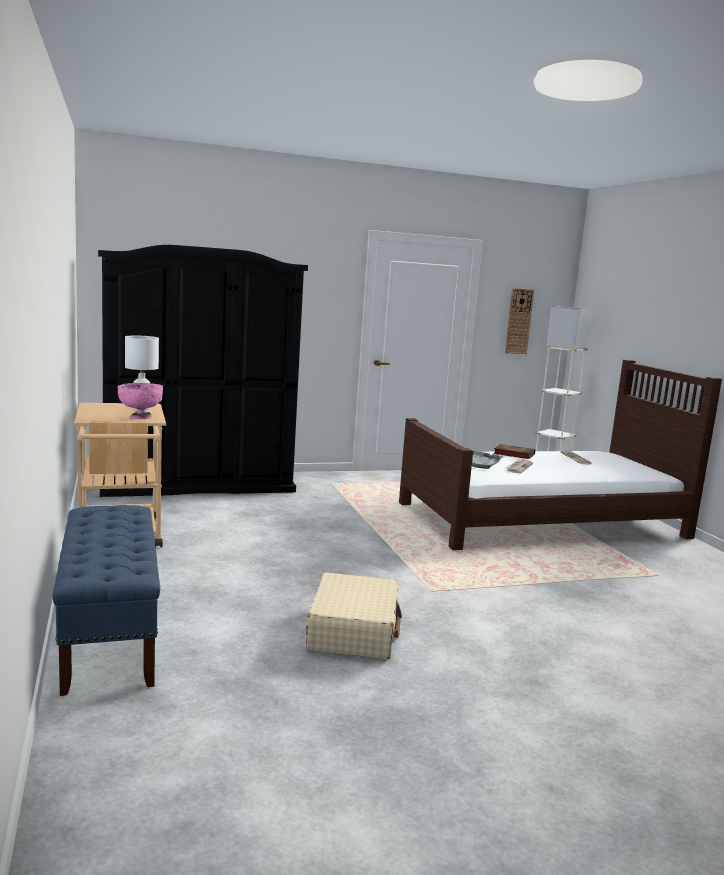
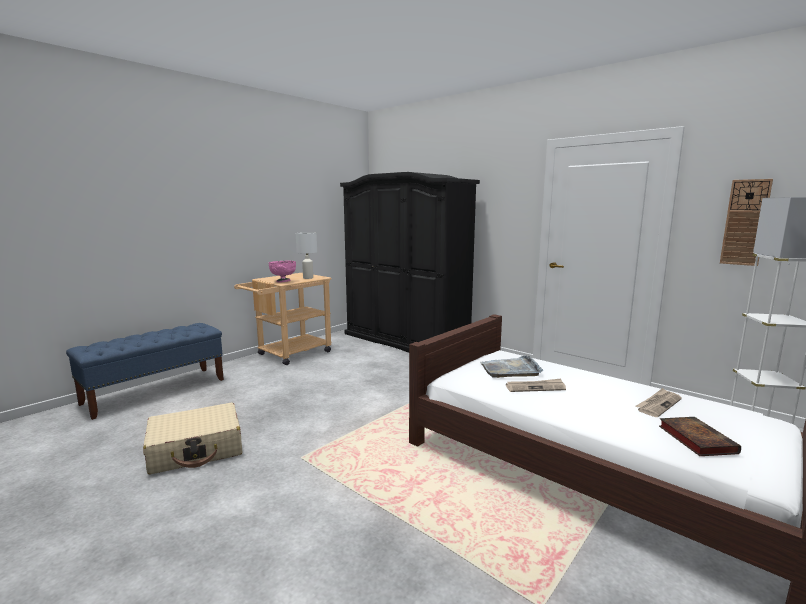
camera: 60 degrees right, 0 degrees up
(513, 454) = (585, 376): book -> book (694, 439)

